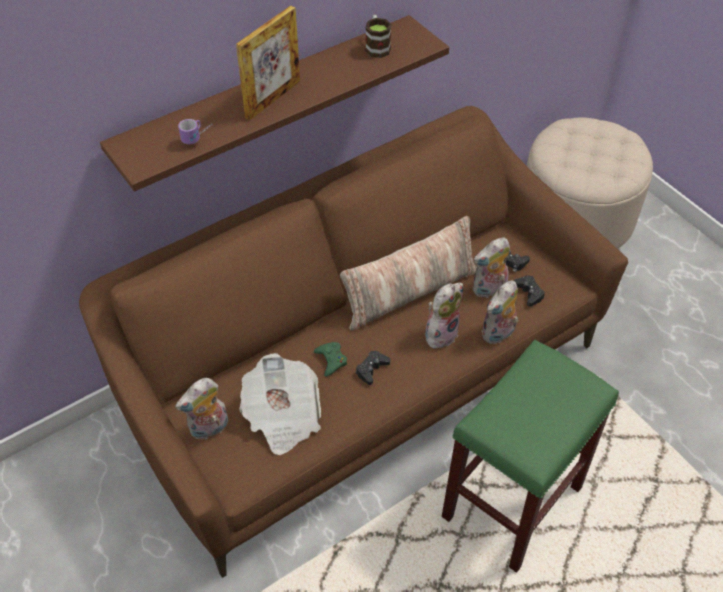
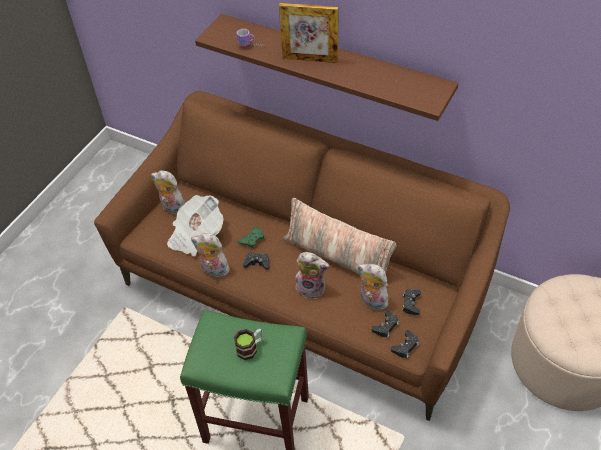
camera: 65 degrees right, 0 degrees up
(377, 46) = (405, 81): mug -> mug (250, 348)
(498, 334) = (333, 322): plush toy -> plush toy (213, 270)
(561, 289) = (405, 346): none -> black game controller

